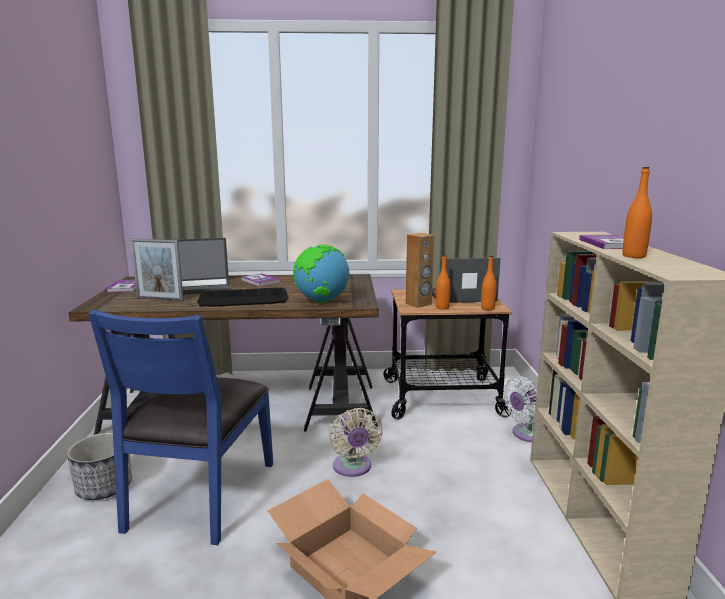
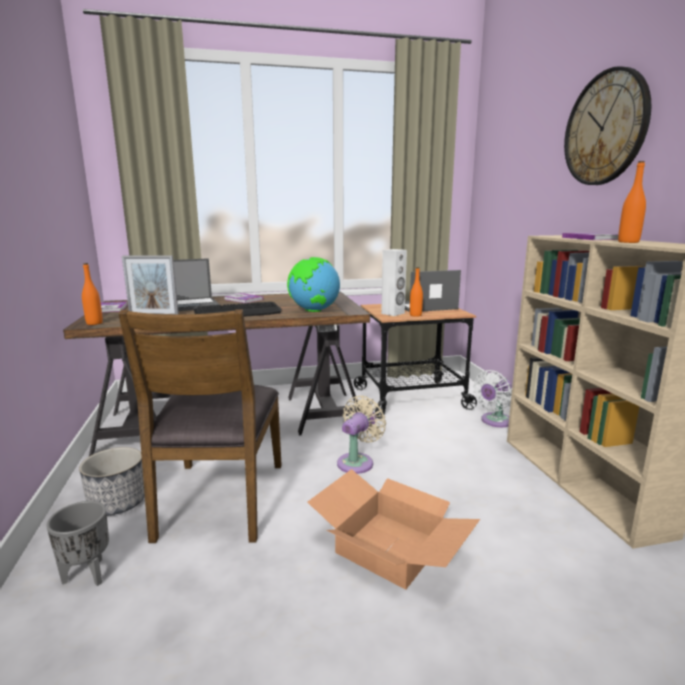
camera: 10 degrees left, 0 degrees up
(54, 557) = (86, 575): none -> grey planter
(199, 495) = (220, 499): blue chair -> brown chair
(353, 468) = (357, 462): beige fan -> beige fan turned 120 degrees counterclockwise
(418, 304) = (393, 313): brown speaker -> white speaker
(487, 308) = (454, 314): orange bottle -> orange bottle (94, 323)
(641, 114) = (605, 128): none -> wall clock

